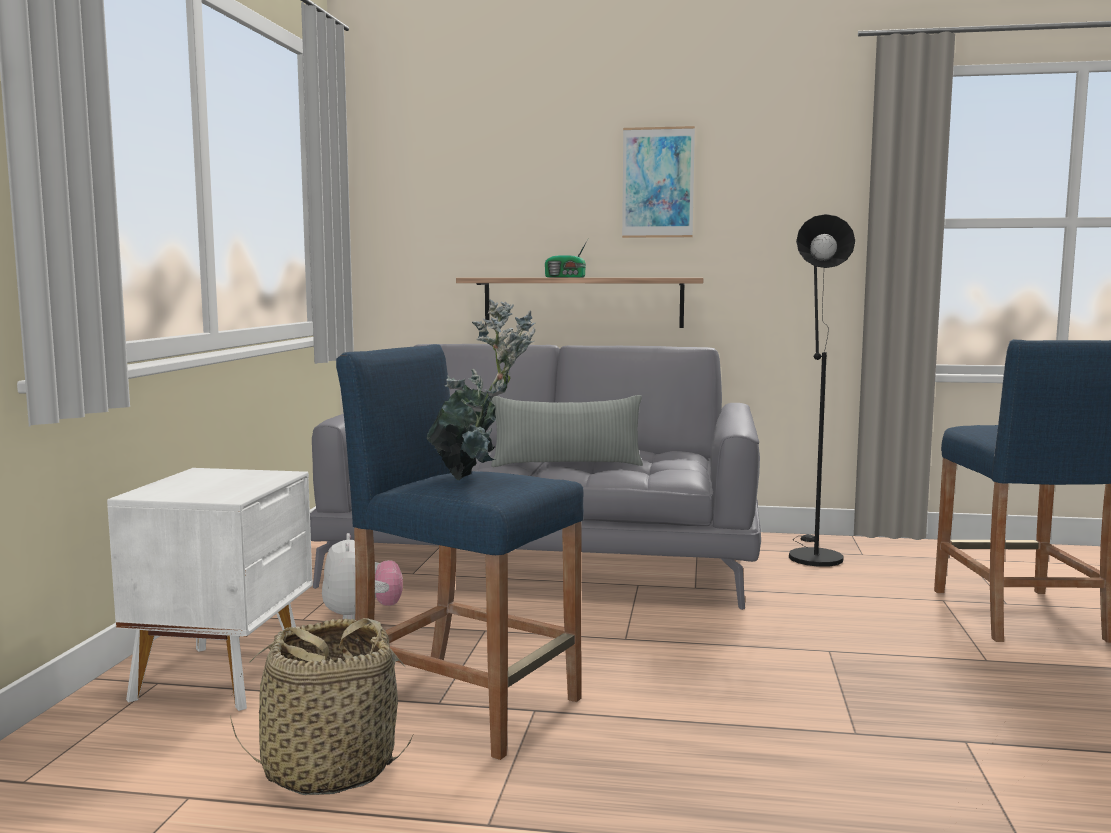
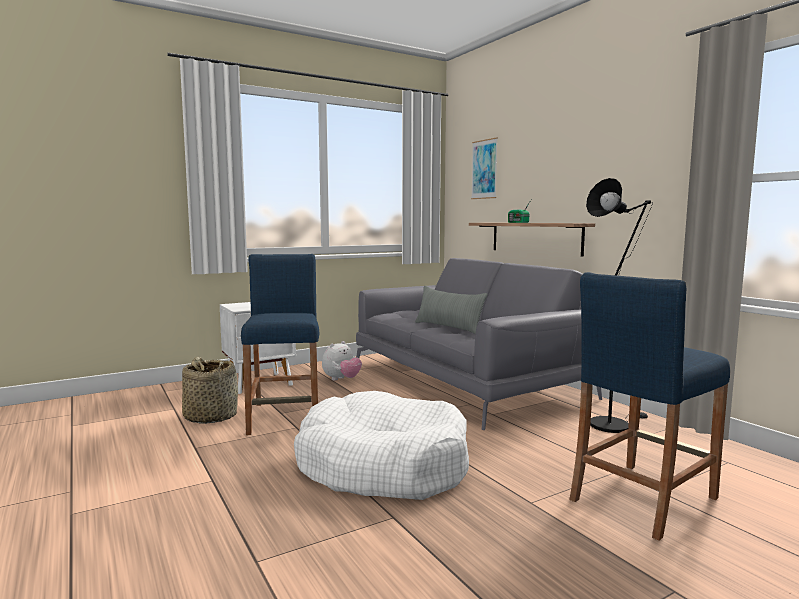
camera: 50 degrees right, 0 degrees up
(477, 477) = (282, 314): potted plant -> none
(658, 182) = (573, 161): picture -> picture (484, 169)
(788, 697) = (383, 465): none -> white dog bed

